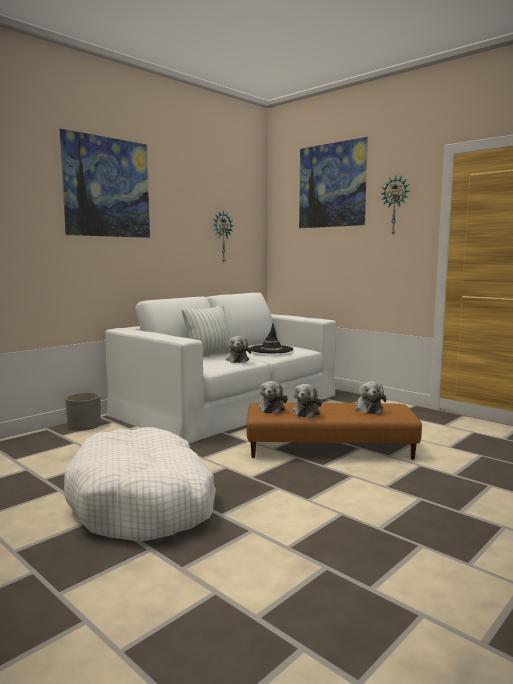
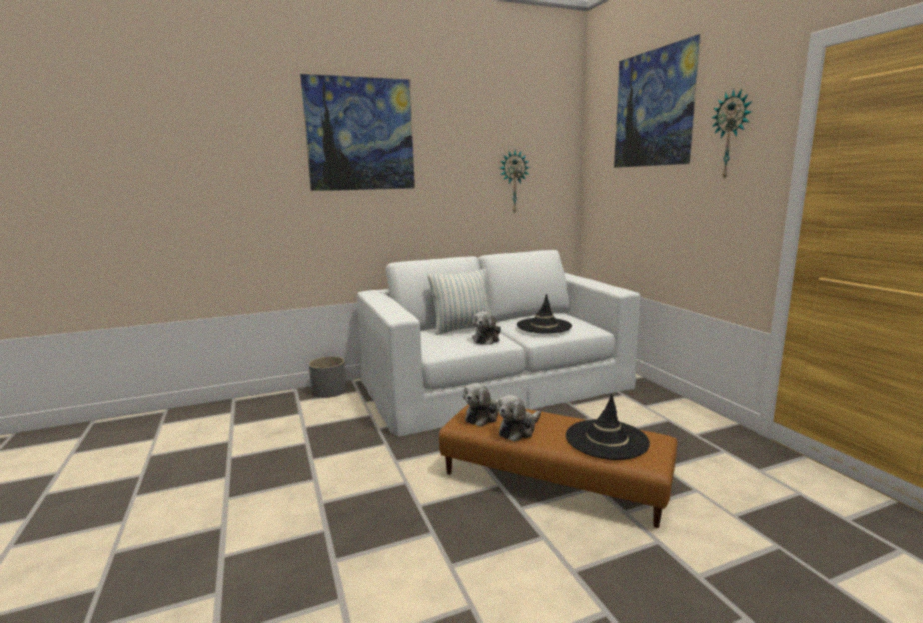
camera: 25 degrees right, 5 degrees up
(144, 502) = (278, 516): white dog bed -> none
(368, 409) = (606, 439): plush toy -> black hat

